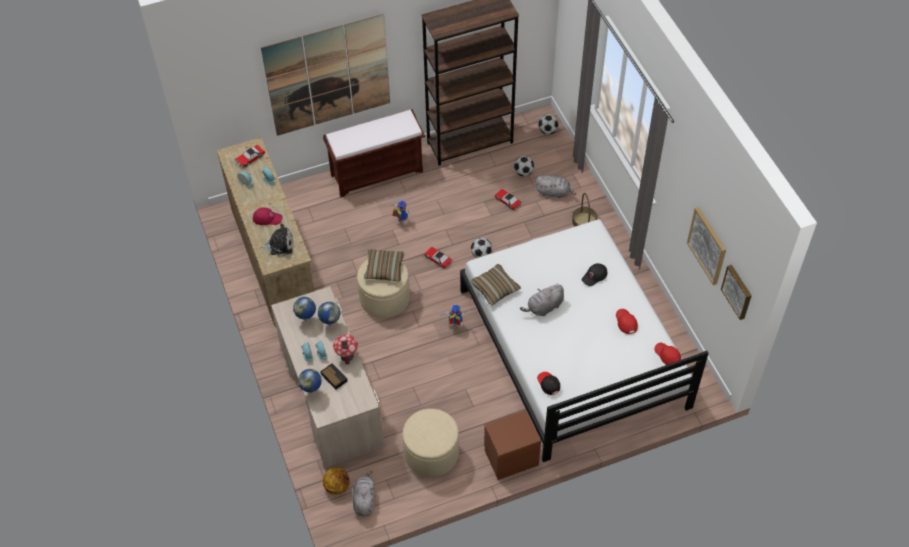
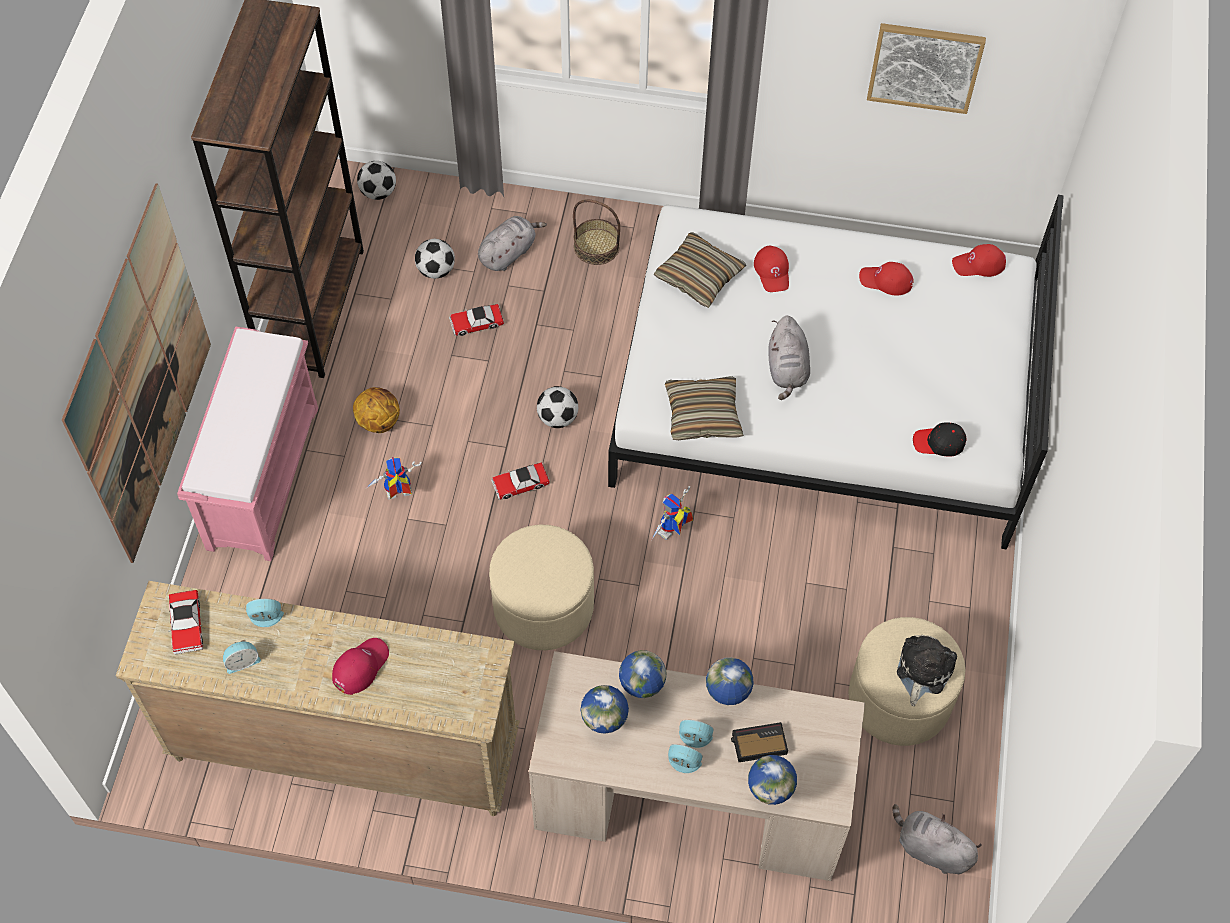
camera: 60 degrees left, 5 degrees up
(279, 245) = (440, 676): plush toy -> plush toy (922, 671)
(337, 486) = (880, 879): basketball -> basketball (378, 421)
(347, 356) = (727, 700): toy house -> globe
(377, 172) = (263, 475): brown bench -> pink bench
(384, 269) = (534, 558): pillow -> pillow (698, 276)
(511, 457) = (973, 588): brown nightstand -> none
(594, 276) = (772, 271): black cap -> red cap
(738, 291) = (1036, 79): picture -> none

